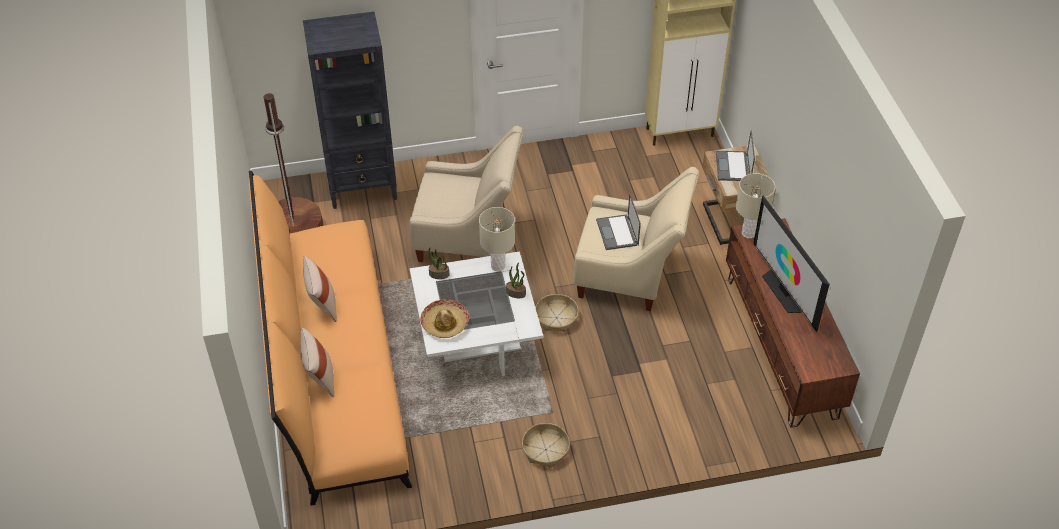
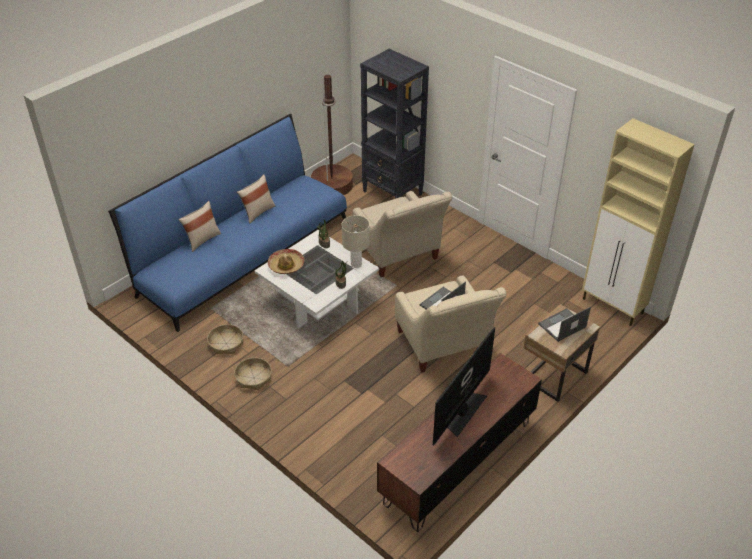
camera: 55 degrees right, 5 degrees down
(334, 366) = (242, 254): orange sofa -> blue sofa
(556, 318) = (369, 329): basket -> basket (226, 343)
(749, 233) = (503, 365): beige table lamp -> none

